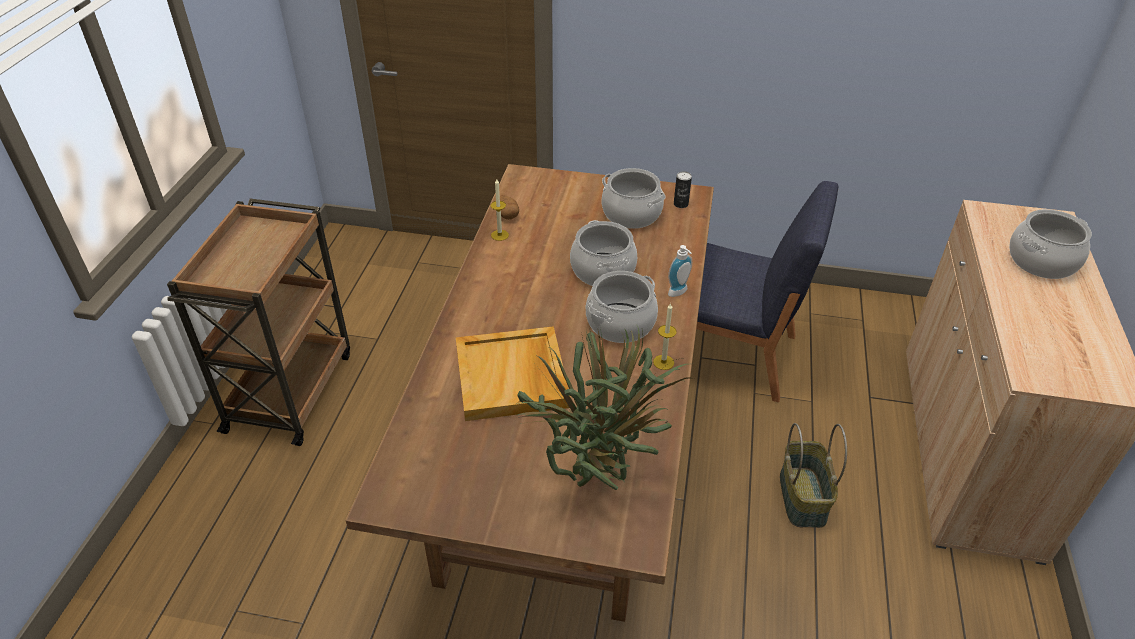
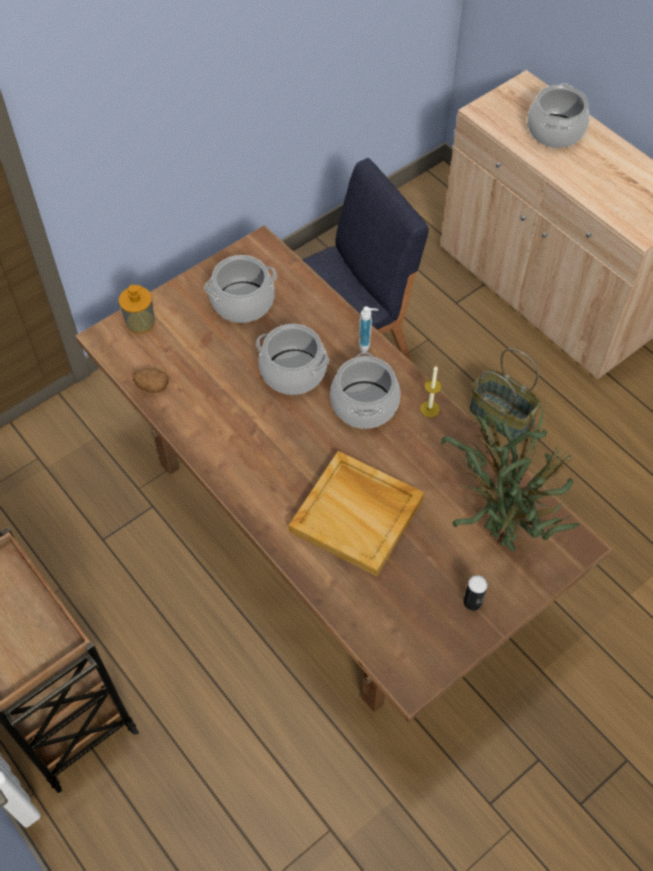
camera: 50 degrees left, 15 degrees up
(499, 235) = (174, 410): candle -> none
(553, 182) = (140, 322): none -> soap dispenser
(680, 204) = (264, 262): can -> can (472, 602)

